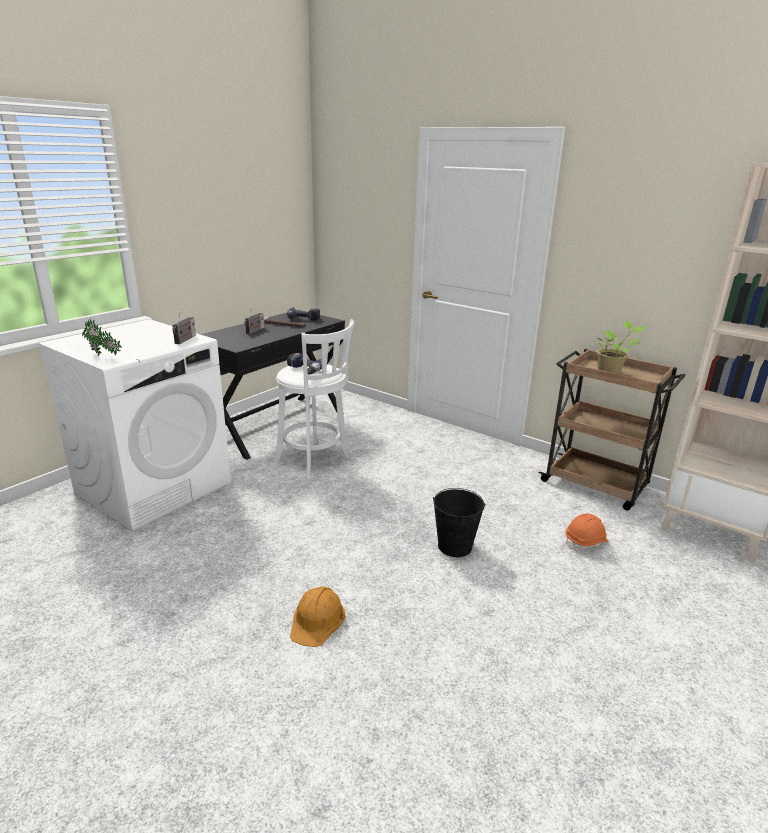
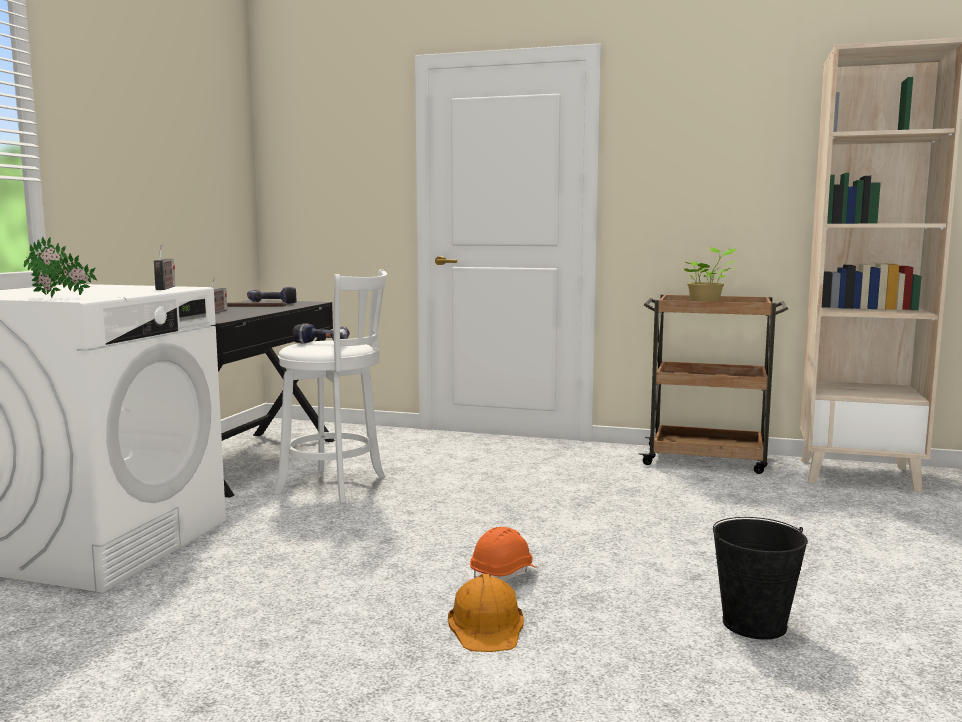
camera: 20 degrees left, 15 degrees down
(455, 546) = (599, 531): black bucket -> black bucket (754, 624)
(586, 542) = (743, 503): orange hard hat -> orange hard hat (504, 576)

